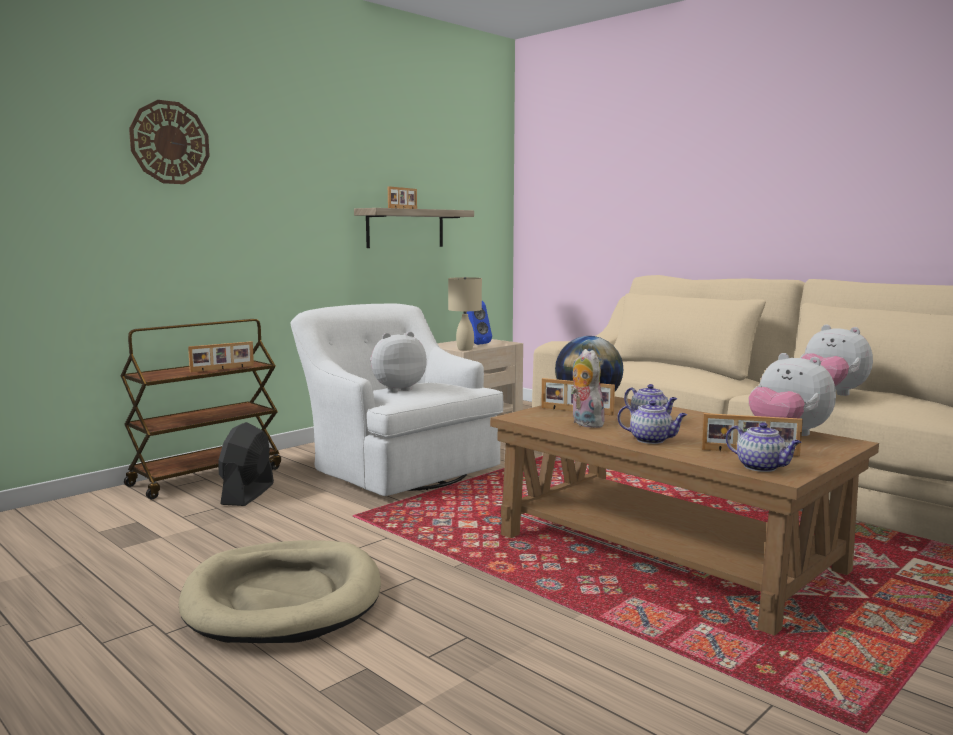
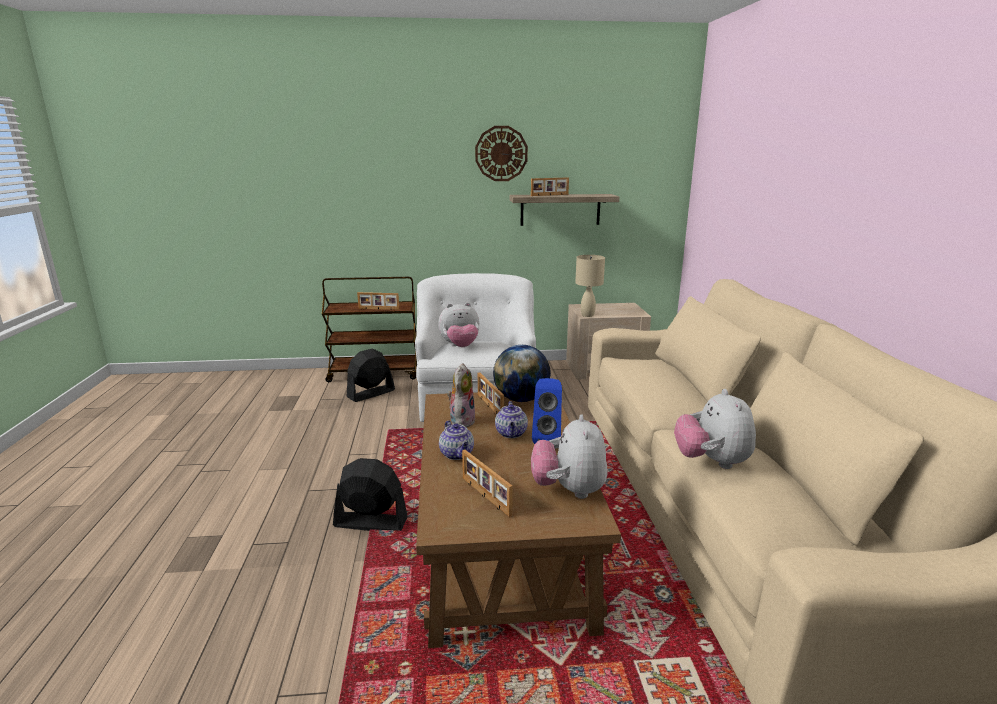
camera: 40 degrees right, 10 degrees up
(170, 142) = (361, 154): wall clock -> wall clock (501, 153)
(283, 598) = (267, 473): beige dog bed -> none
(397, 389) = (460, 346): plush toy -> plush toy turned 150 degrees clockwise
(476, 344) = (610, 310): blue speaker -> blue speaker (547, 440)
(517, 587) = (370, 522): none -> black fan
(761, 467) = (450, 514): teapot -> none

